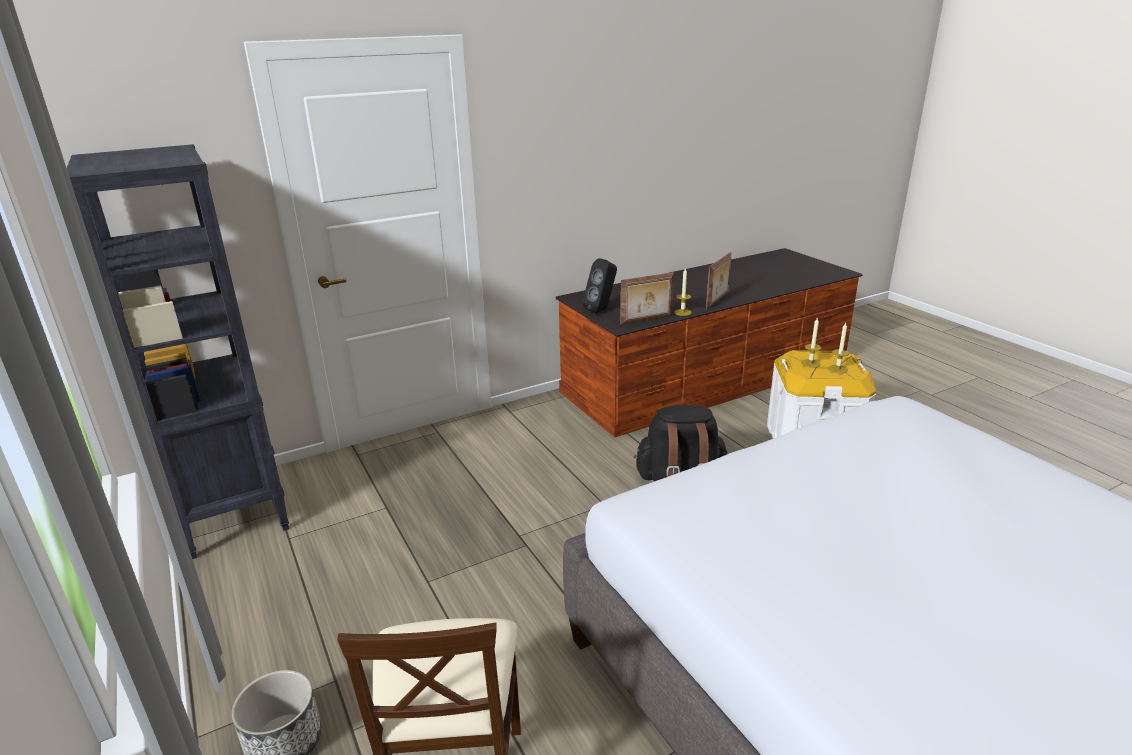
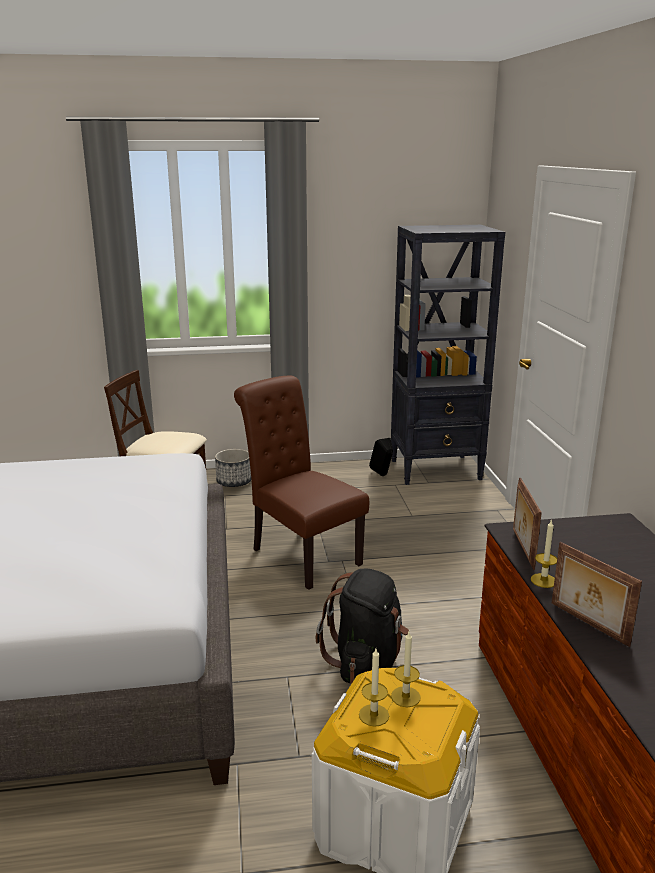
camera: 110 degrees right, 5 degrees down
(520, 571) = (301, 554): none -> brown chair
(601, 309) = (570, 529): black speaker -> black speaker (382, 475)

